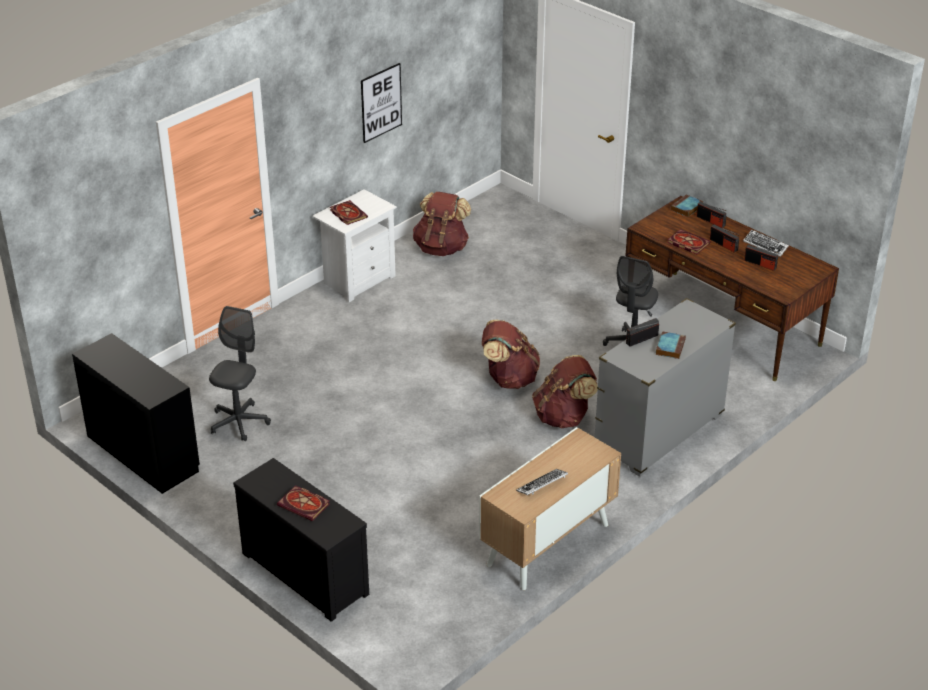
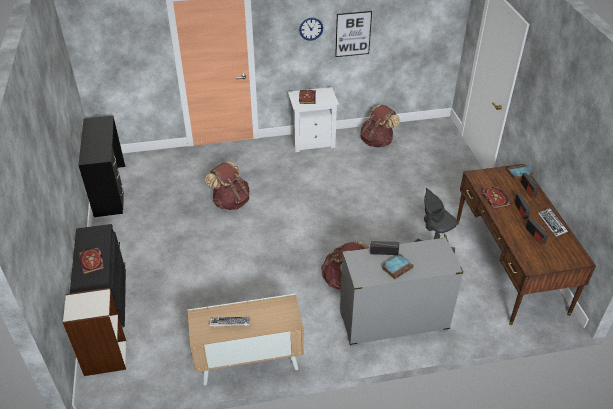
camera: 35 degrees right, 5 degrees up
(239, 422) = (170, 195): grey office chair -> none
(333, 112) = (311, 29): none -> wall clock
(377, 625) = (104, 358): none -> bookcase
(509, 378) = (336, 238): brown backpack -> brown backpack (230, 202)

